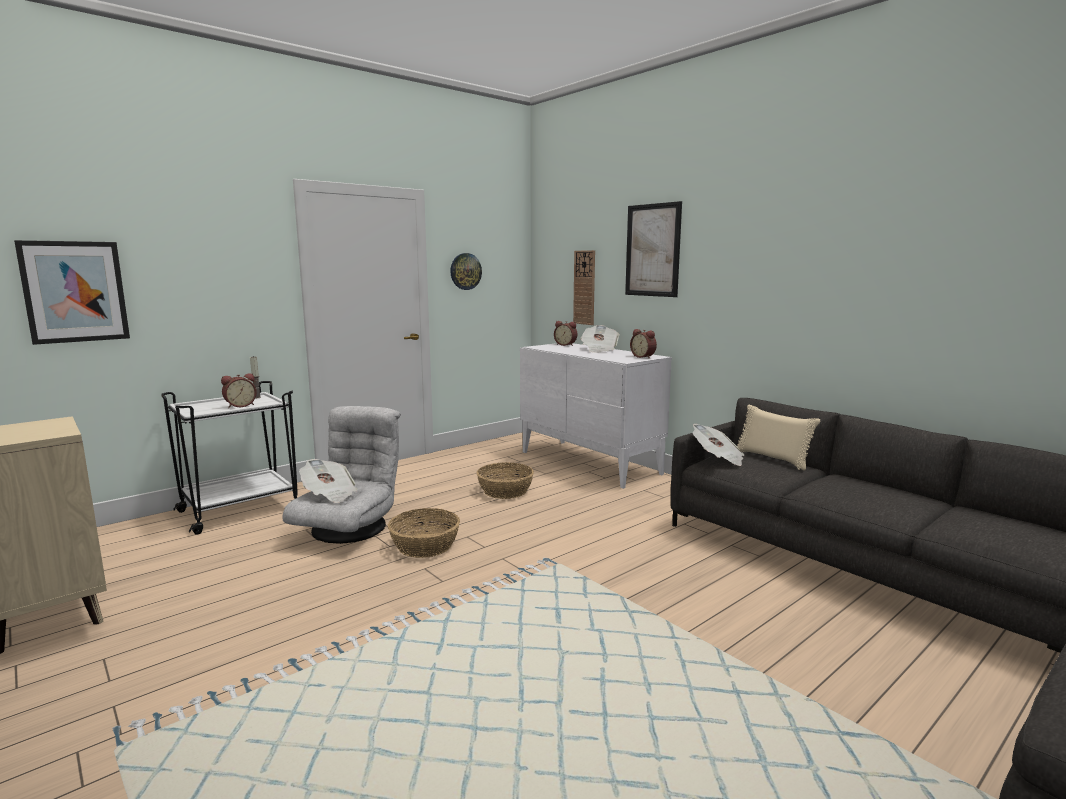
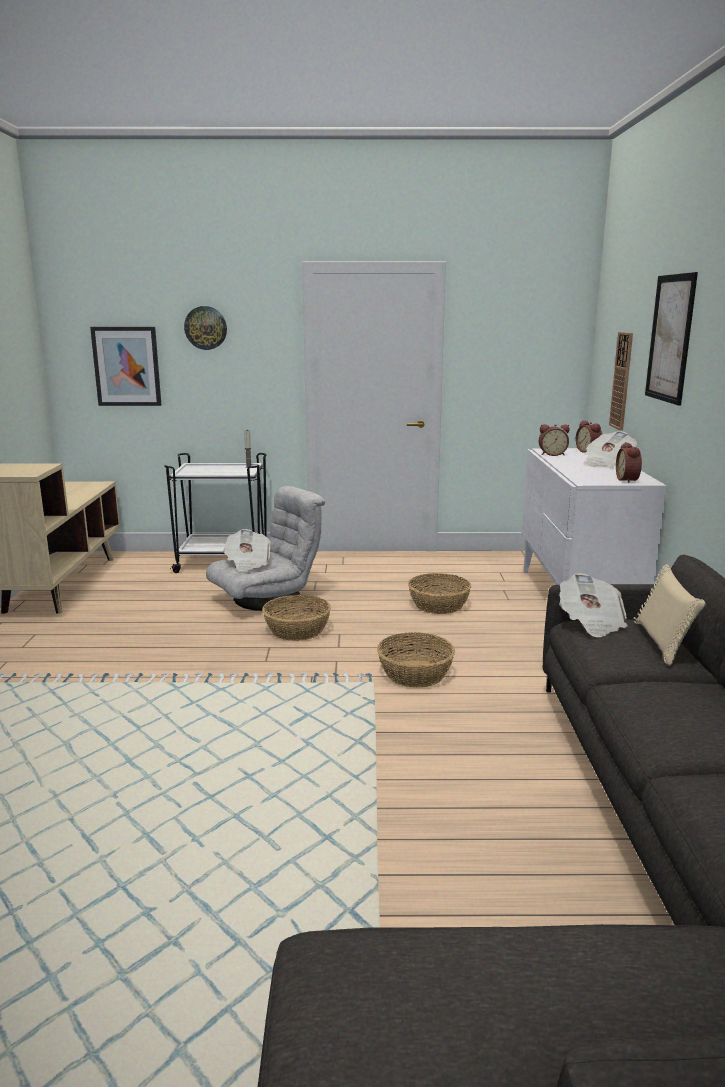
camera: 40 degrees right, 5 degrees up
(240, 405) = (223, 472): alarm clock -> alarm clock (552, 454)
(465, 271) = (494, 353): wall clock -> wall clock (205, 328)
(577, 545) = (416, 674): none -> basket

